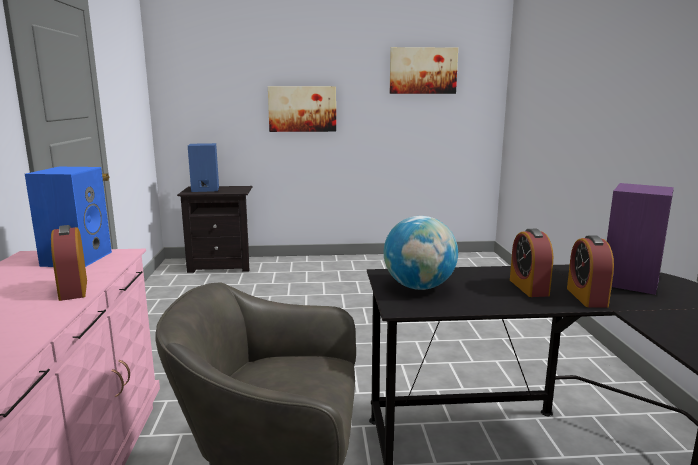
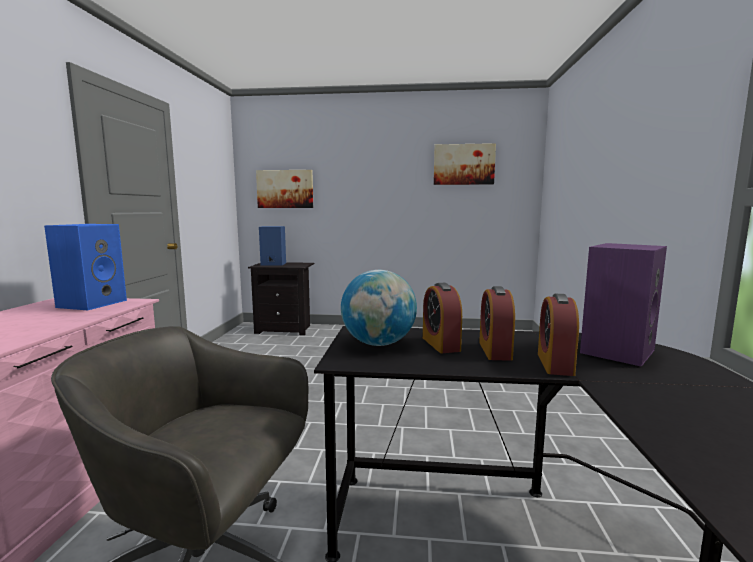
camera: 10 degrees right, 5 degrees down
(73, 289) = (53, 326): alarm clock -> alarm clock (440, 344)
(302, 109) = (358, 198): picture -> picture (285, 189)

